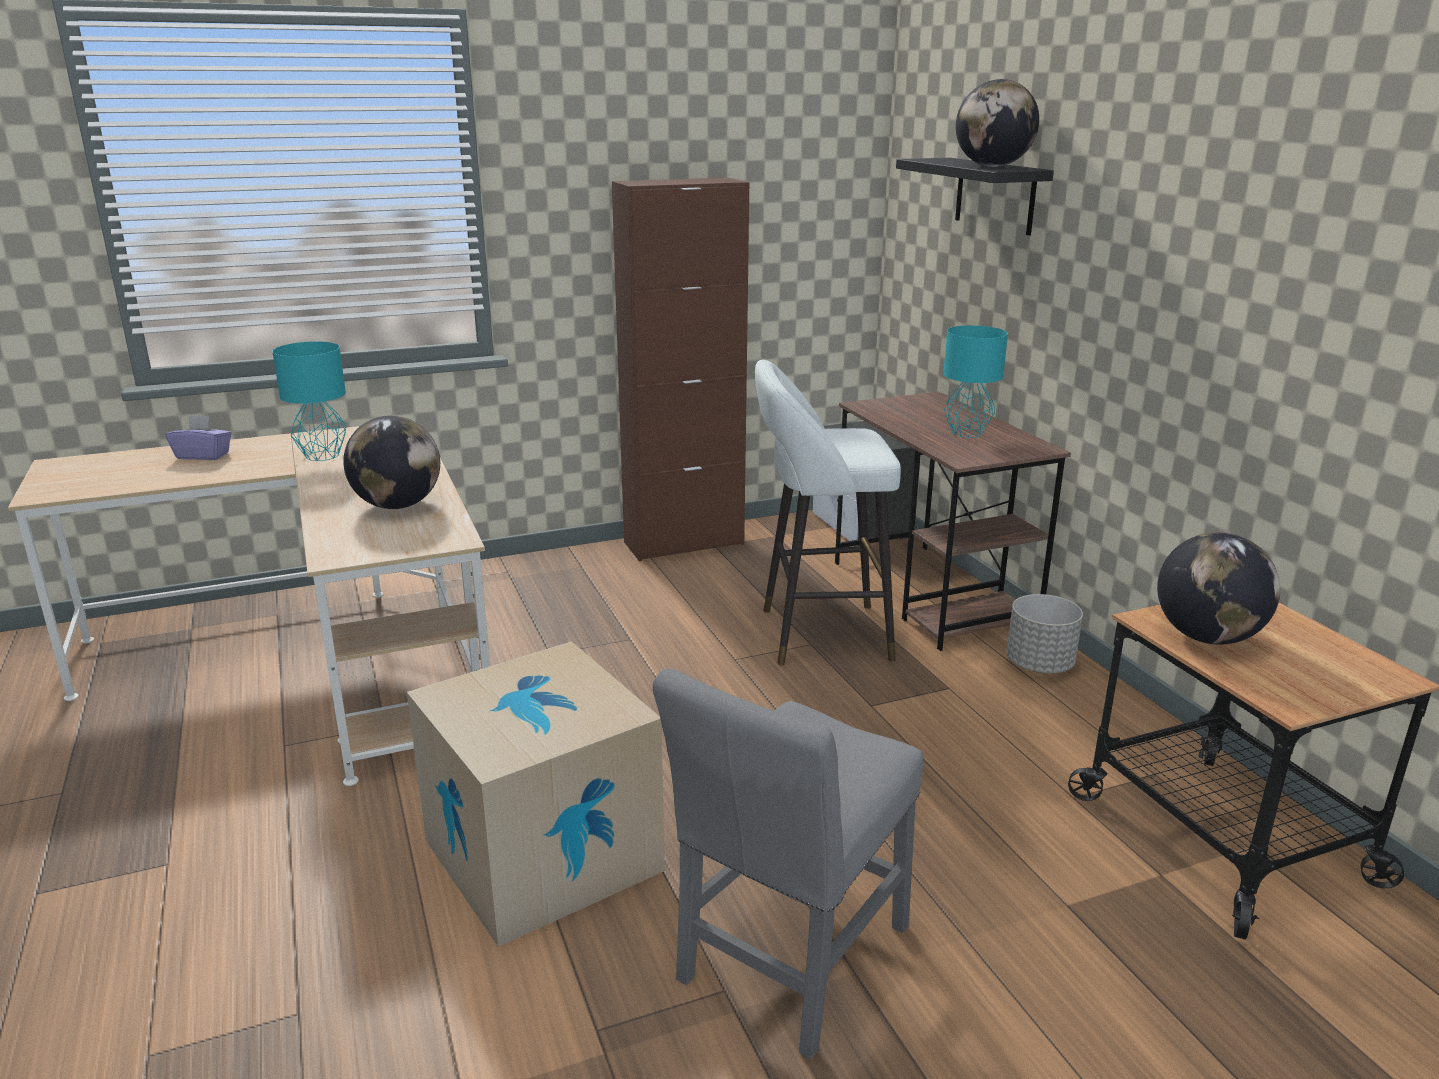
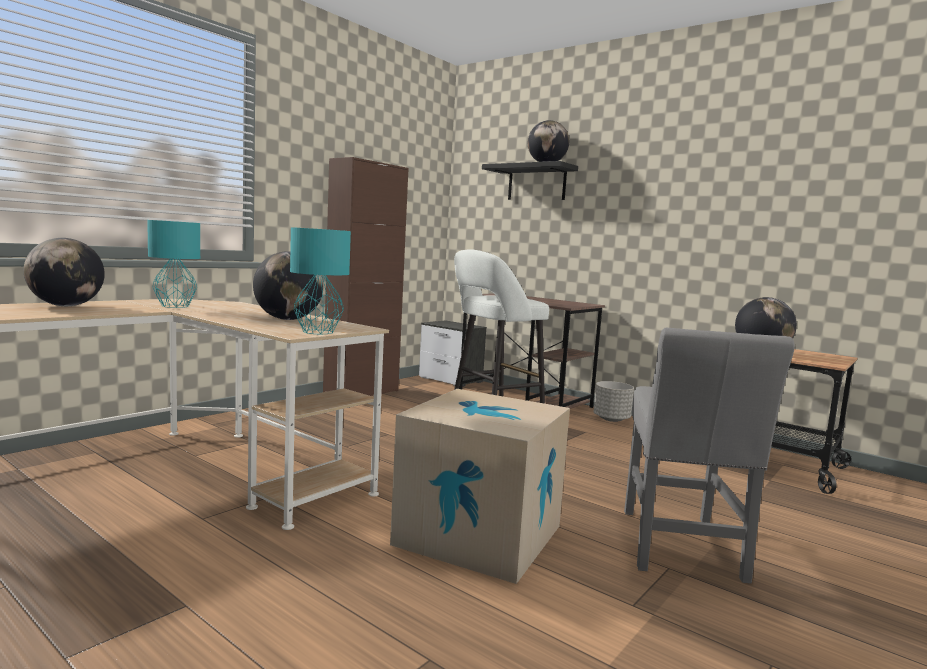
camera: 30 degrees left, 15 degrees down
(203, 455) = (66, 306): purple tissue box -> globe
(966, 433) = (547, 301): turquoise table lamp -> turquoise table lamp (317, 332)

